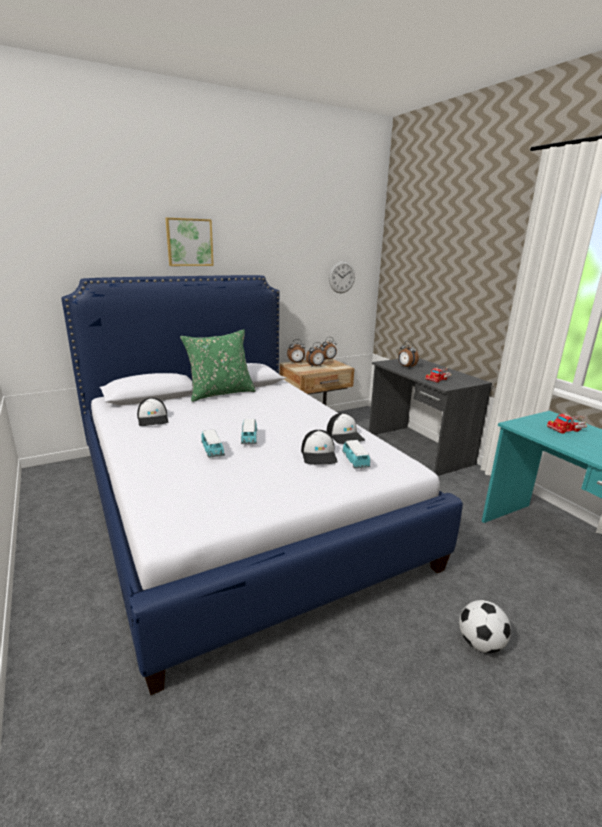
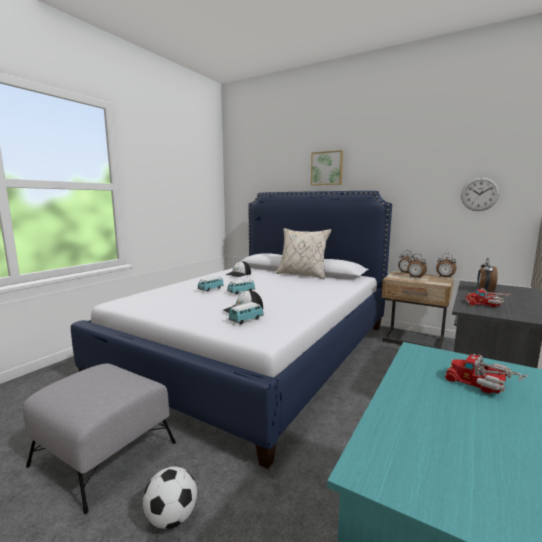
camera: 60 degrees right, 10 degrees down
(220, 393) = (302, 275): green pillow -> beige pillow
(345, 435) = (291, 310): cap -> none
(366, 683) = (104, 454): none -> grey ottoman

